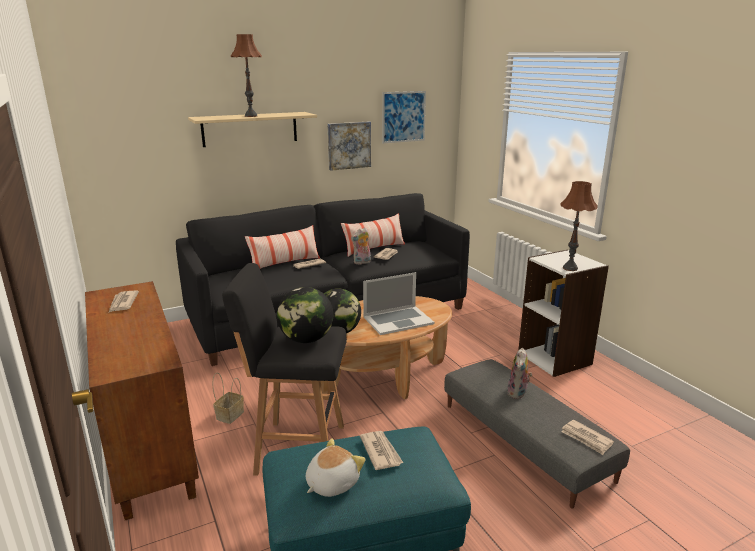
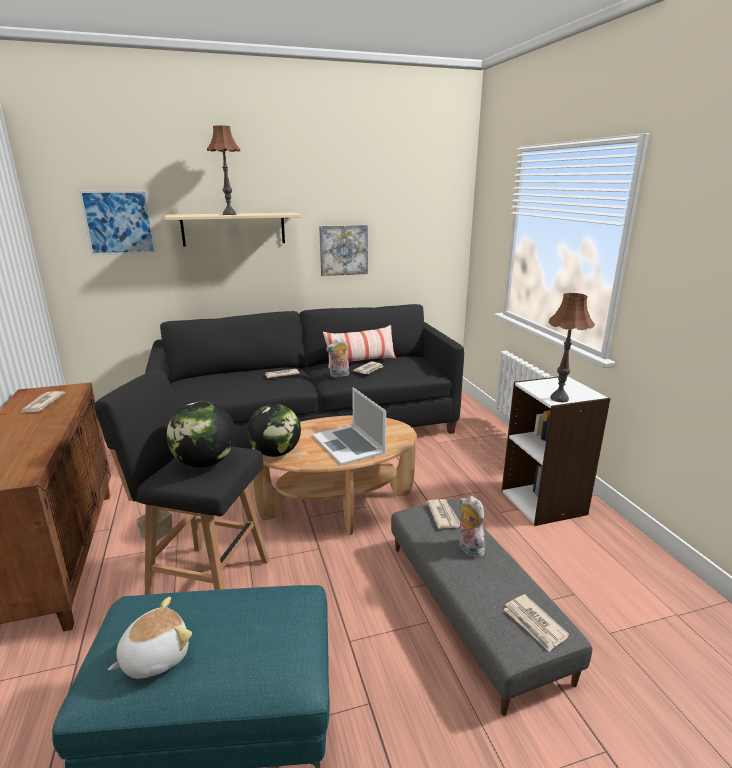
camera: 10 degrees right, 0 degrees up
(285, 263) = (259, 372): pillow -> none
(380, 451) = (237, 618): newspaper -> newspaper (443, 515)
(398, 320) = (348, 444): laptop -> laptop turned 75 degrees clockwise
(403, 117) = (406, 221): picture -> picture (119, 223)
(518, 393) = (468, 548): plush toy -> plush toy turned 120 degrees clockwise

